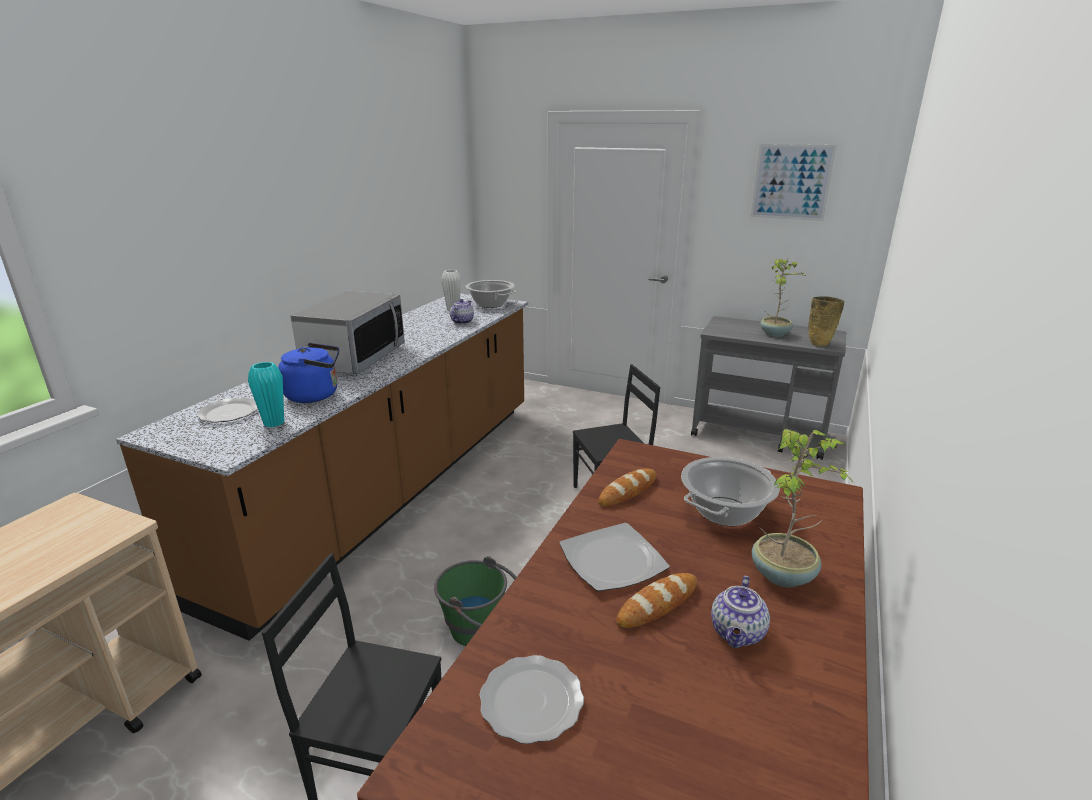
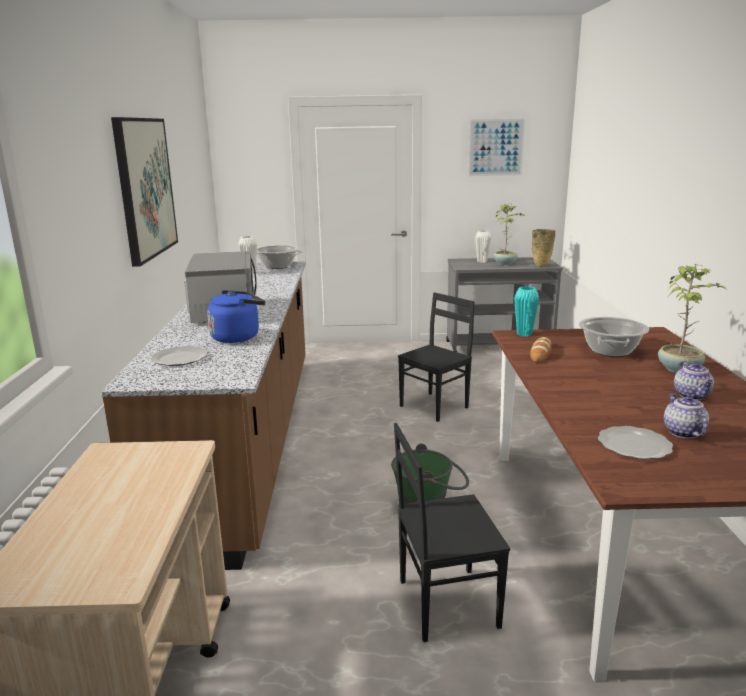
camera: 25 degrees left, 5 degrees down
(274, 423) = (236, 357): turquoise vase -> turquoise vase (524, 334)
(306, 217) = (145, 188): none -> picture
(462, 321) = (274, 279): teapot -> teapot (682, 432)
(612, 561) = (583, 384): plate -> none
(657, 604) = (636, 394): bread -> none
(749, 326) = (482, 261): none -> white vase

